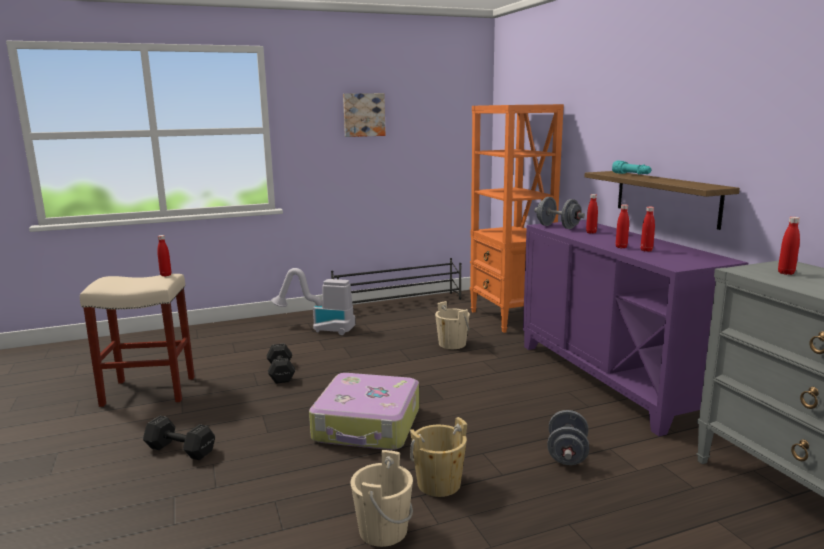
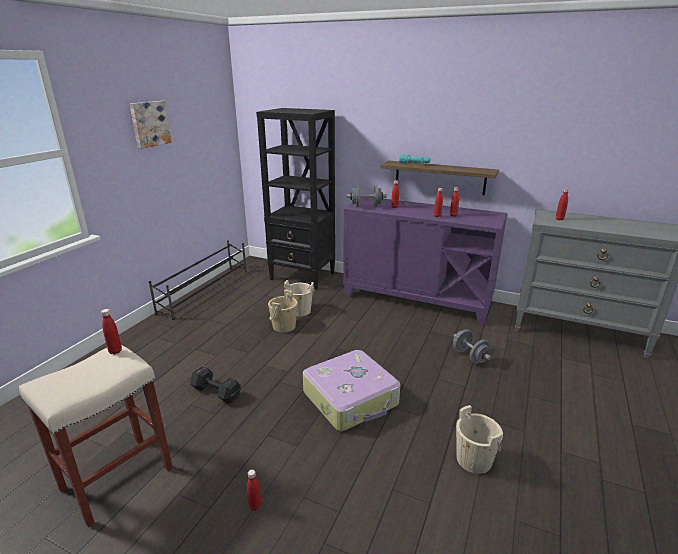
camera: 45 degrees left, 10 degrees up
(179, 449) = (255, 506): black dumbbell -> red bottle
(320, 328) = (178, 338): vacuum cleaner -> none
(439, 484) = (450, 412): beige bucket -> beige bucket (284, 326)
(510, 318) = (303, 277): orange bookcase -> black bookcase

